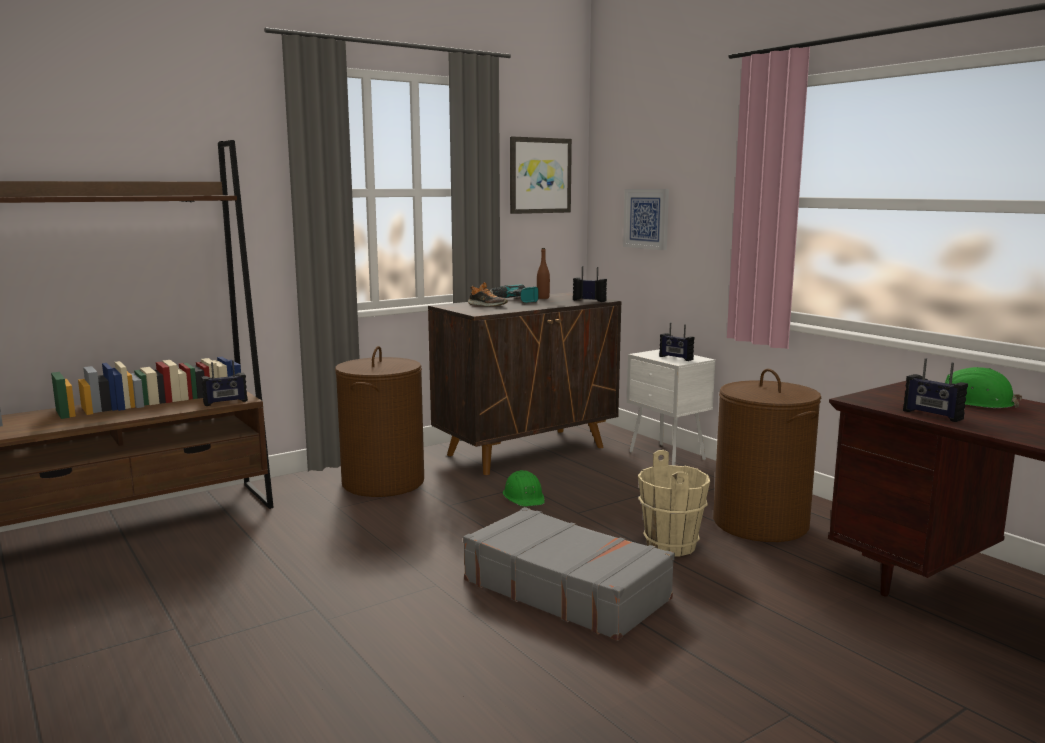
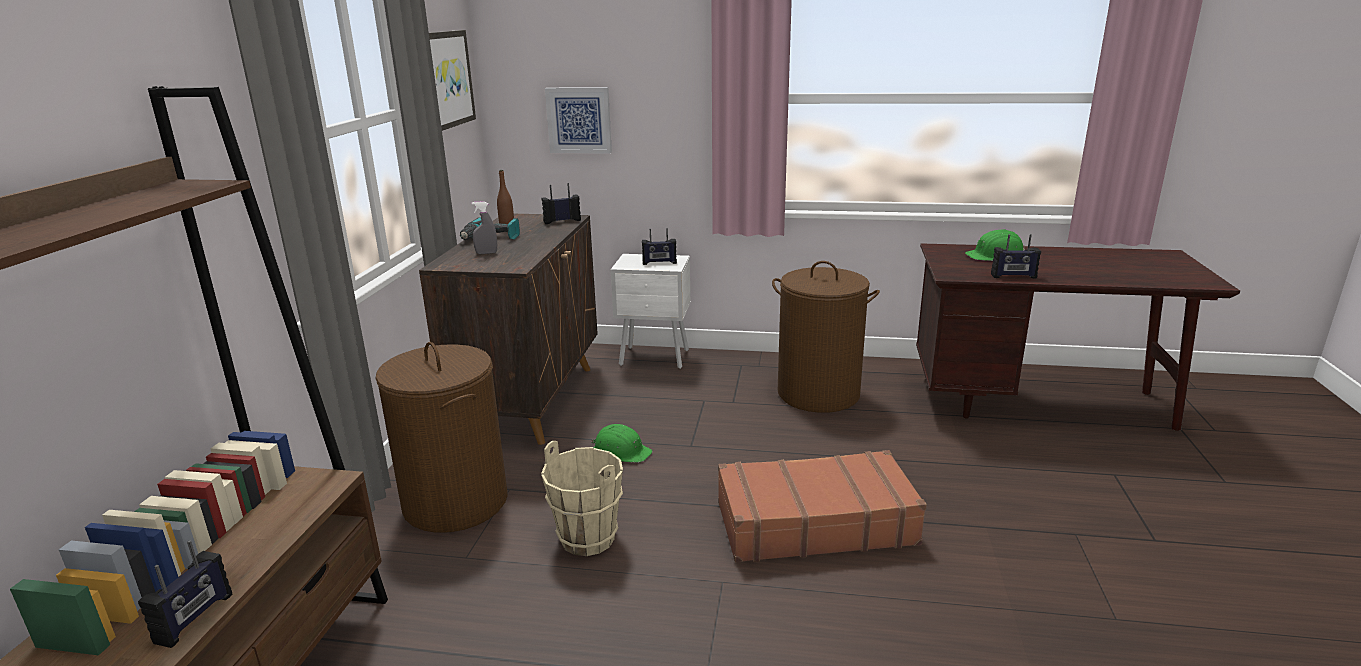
camera: 45 degrees left, 10 degrees up
(225, 402) = (318, 496): radio -> radio (195, 618)
(487, 305) = (486, 253): shoe -> grey spray bottle
(566, 589) = (814, 523): grey suitcase -> brown suitcase
(671, 546) = (805, 443): beige bucket -> beige bucket (588, 538)

